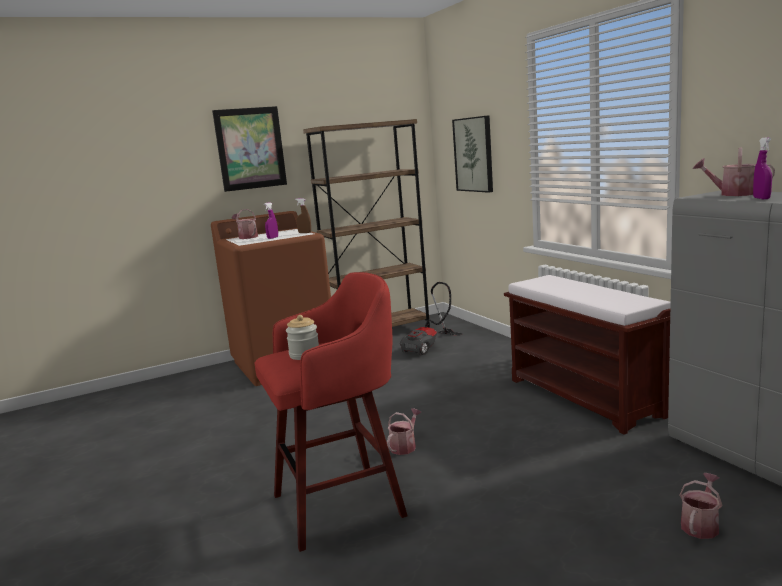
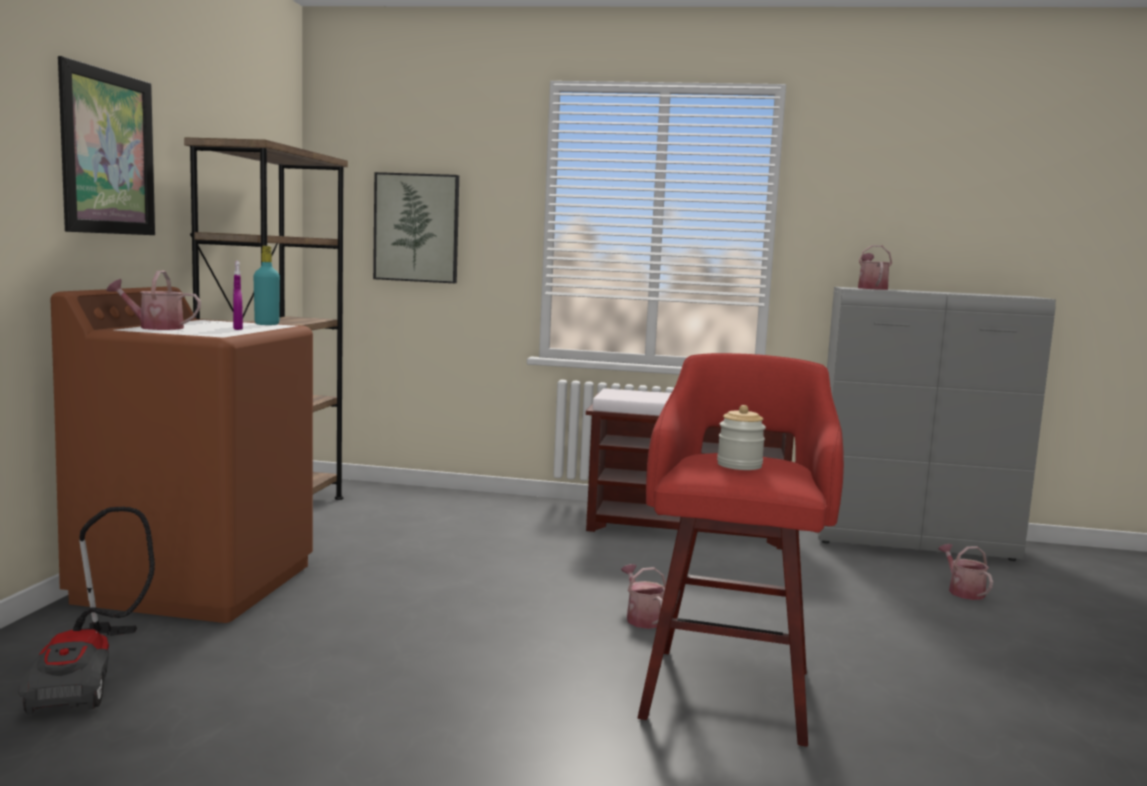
camera: 55 degrees left, 5 degrees down
(304, 233) = (267, 324): brown spray bottle -> turquoise bottle
(430, 346) = (395, 516): vacuum cleaner -> vacuum cleaner (88, 678)
(732, 194) = (871, 288): watering can -> watering can turned 120 degrees clockwise
(761, 198) = (918, 291): purple spray bottle -> none

